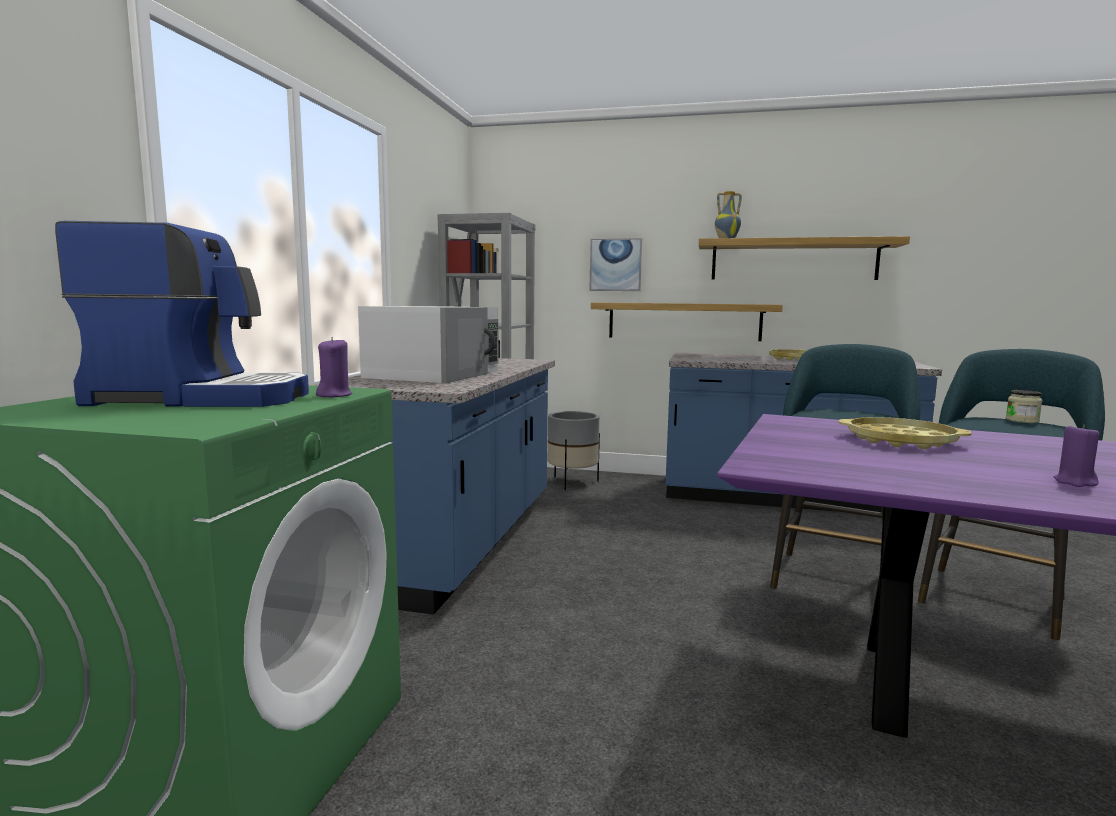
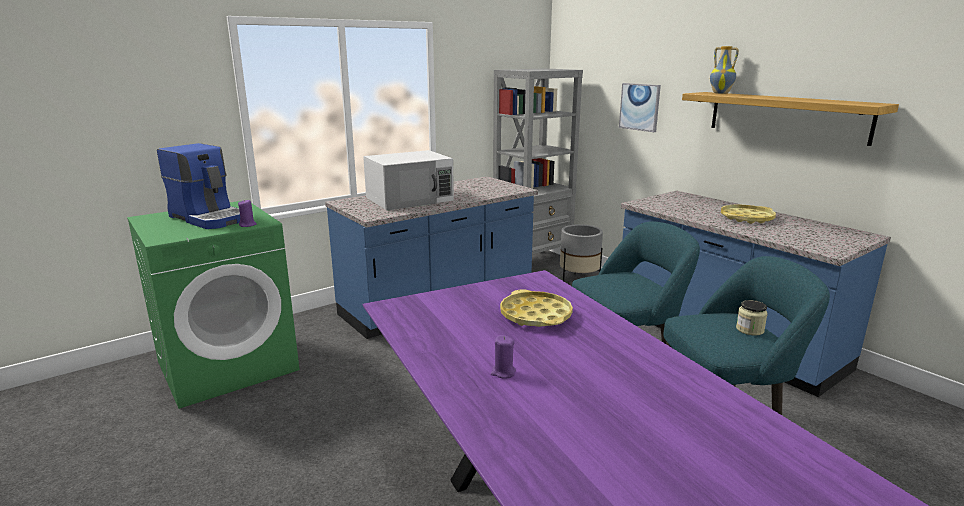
camera: 40 degrees right, 10 degrees up
(684, 321) = (687, 163): shelf -> none

